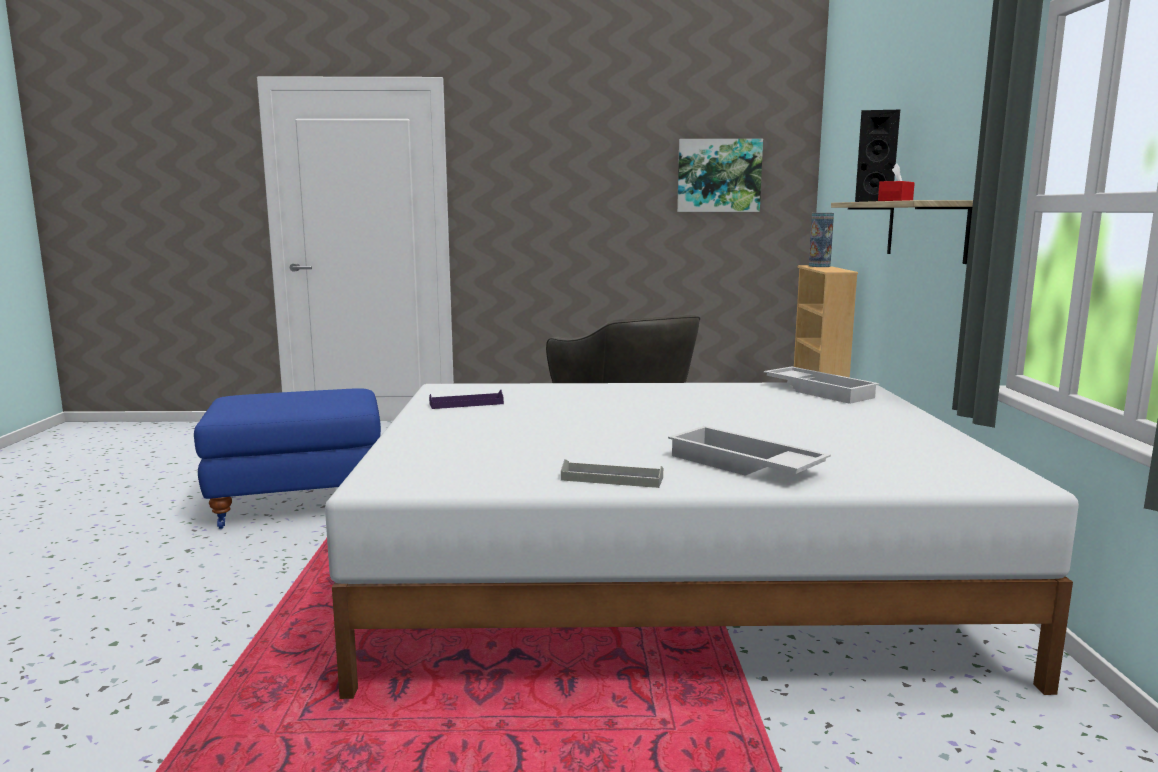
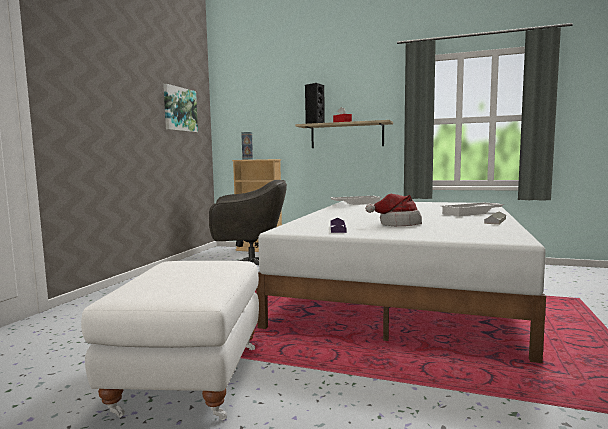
camera: 70 degrees left, 5 degrees down
(300, 501) = (188, 377): blue ottoman -> white ottoman
(532, 424) = (397, 223): none -> hat

